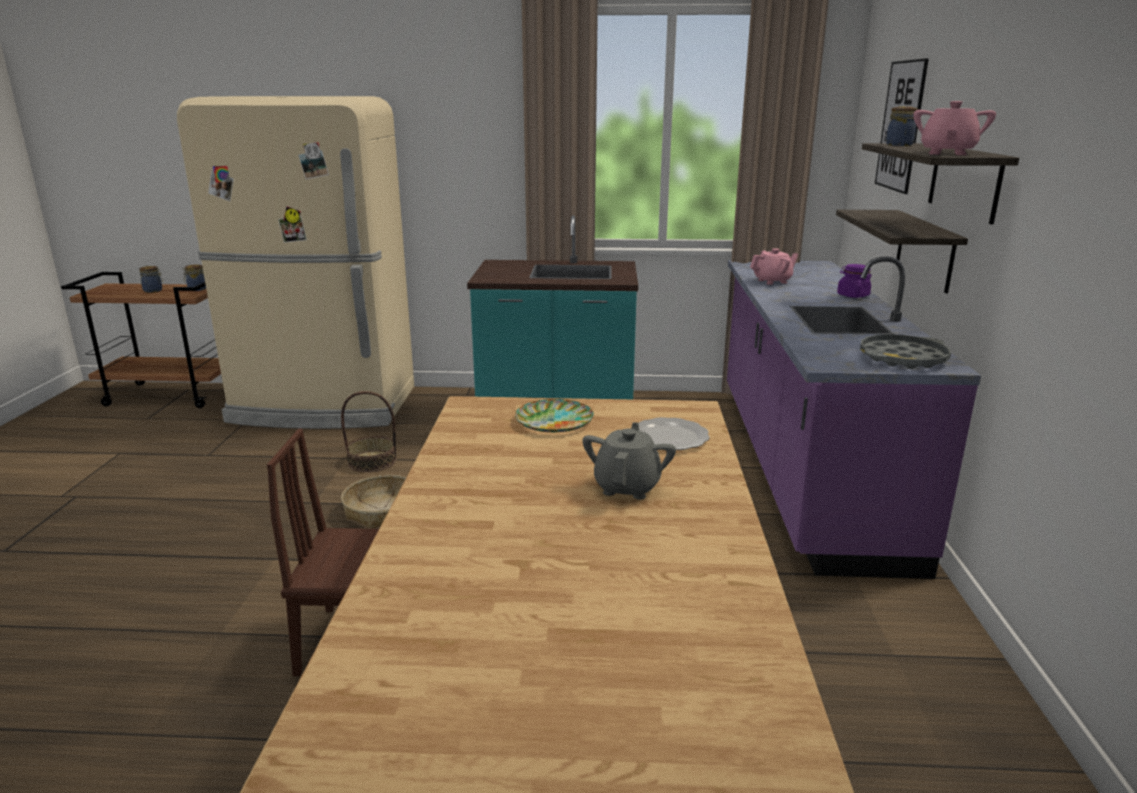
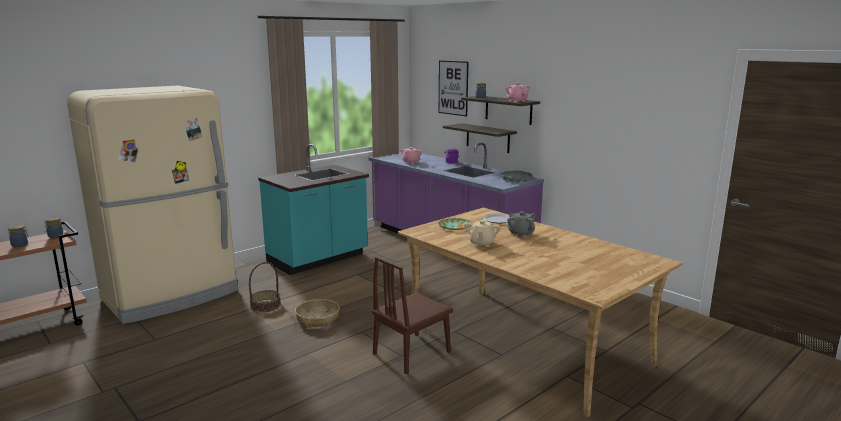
camera: 45 degrees left, 5 degrees down
(495, 475) = (481, 243): none -> beige teapot

